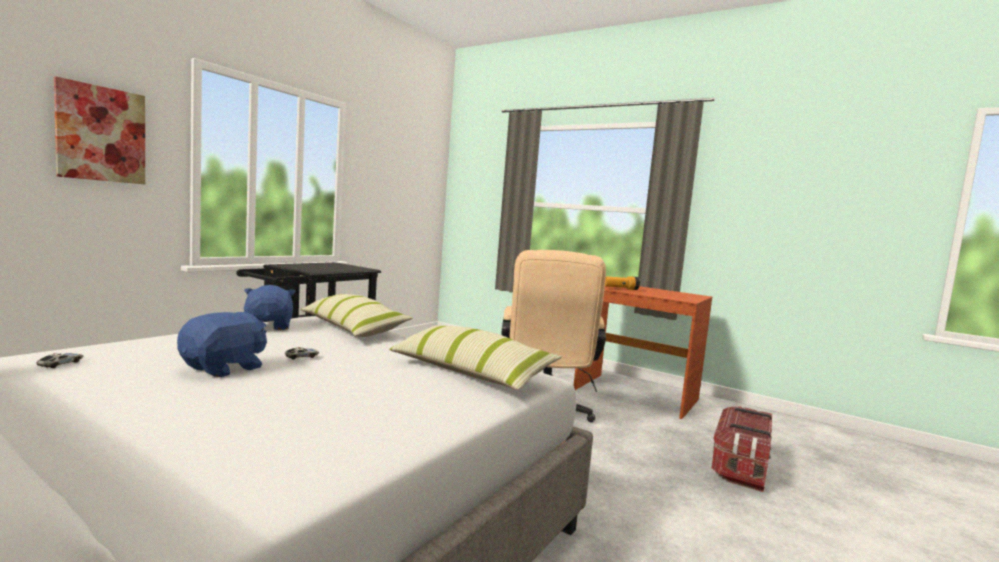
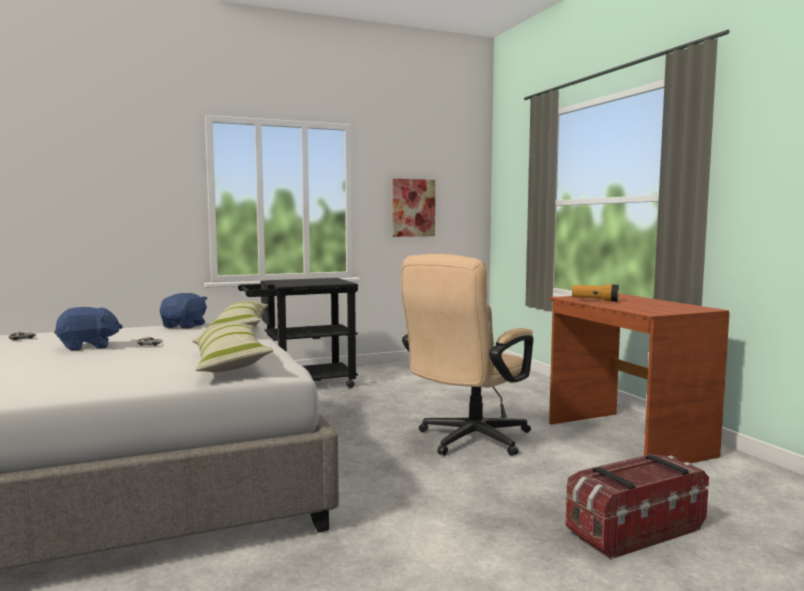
camera: 35 degrees right, 0 degrees up
(101, 134) = (141, 186): picture -> picture (413, 208)

